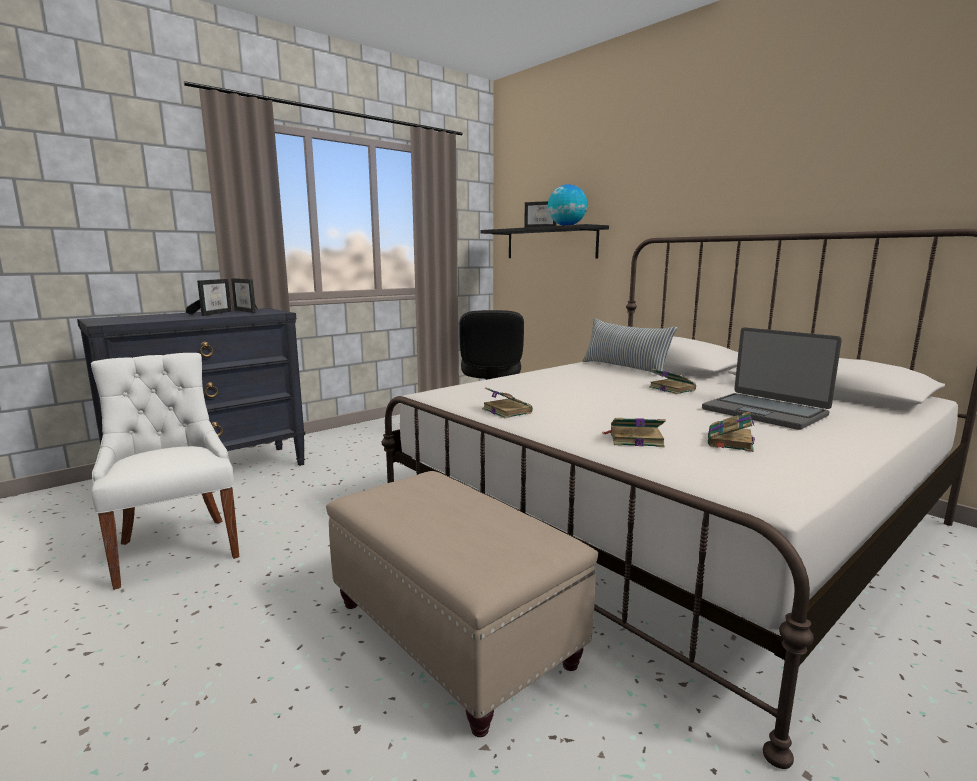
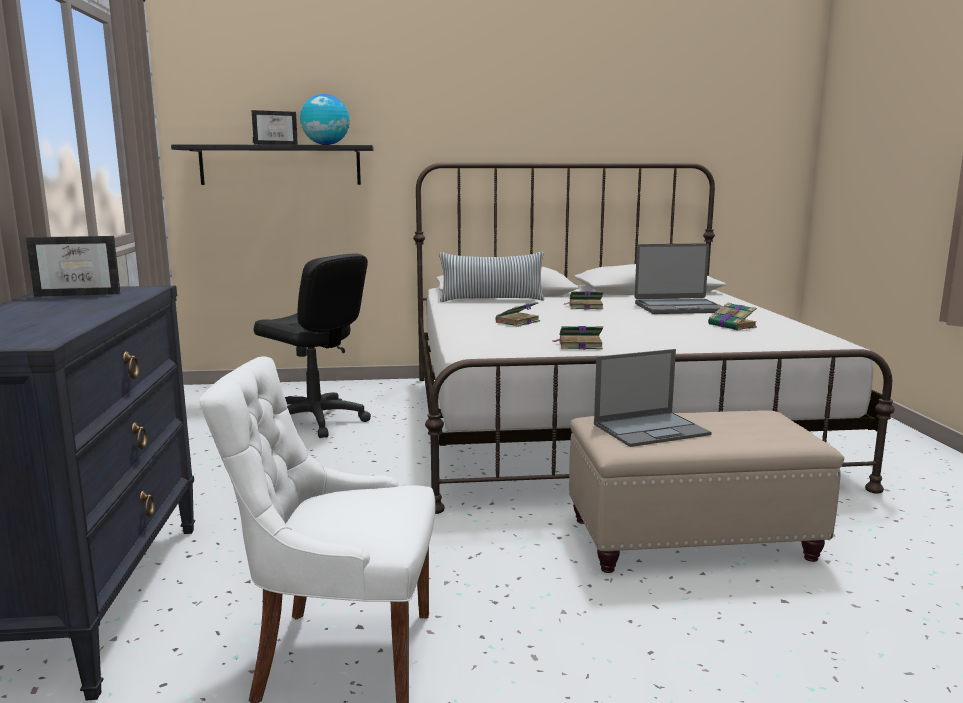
camera: 55 degrees left, 0 degrees up
(213, 313) = (56, 304): picture frame -> none
(426, 499) = (652, 429): none -> laptop
(634, 439) = (703, 337): book -> book (517, 322)

